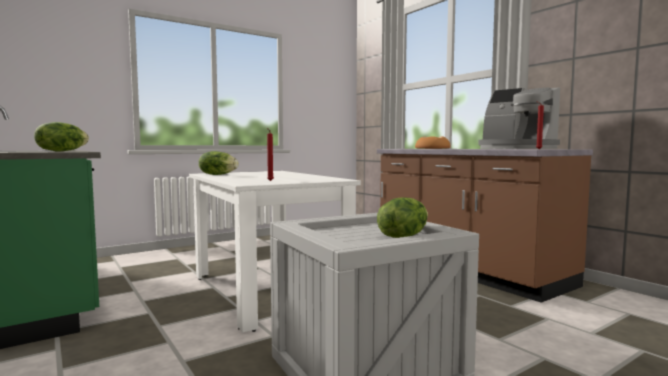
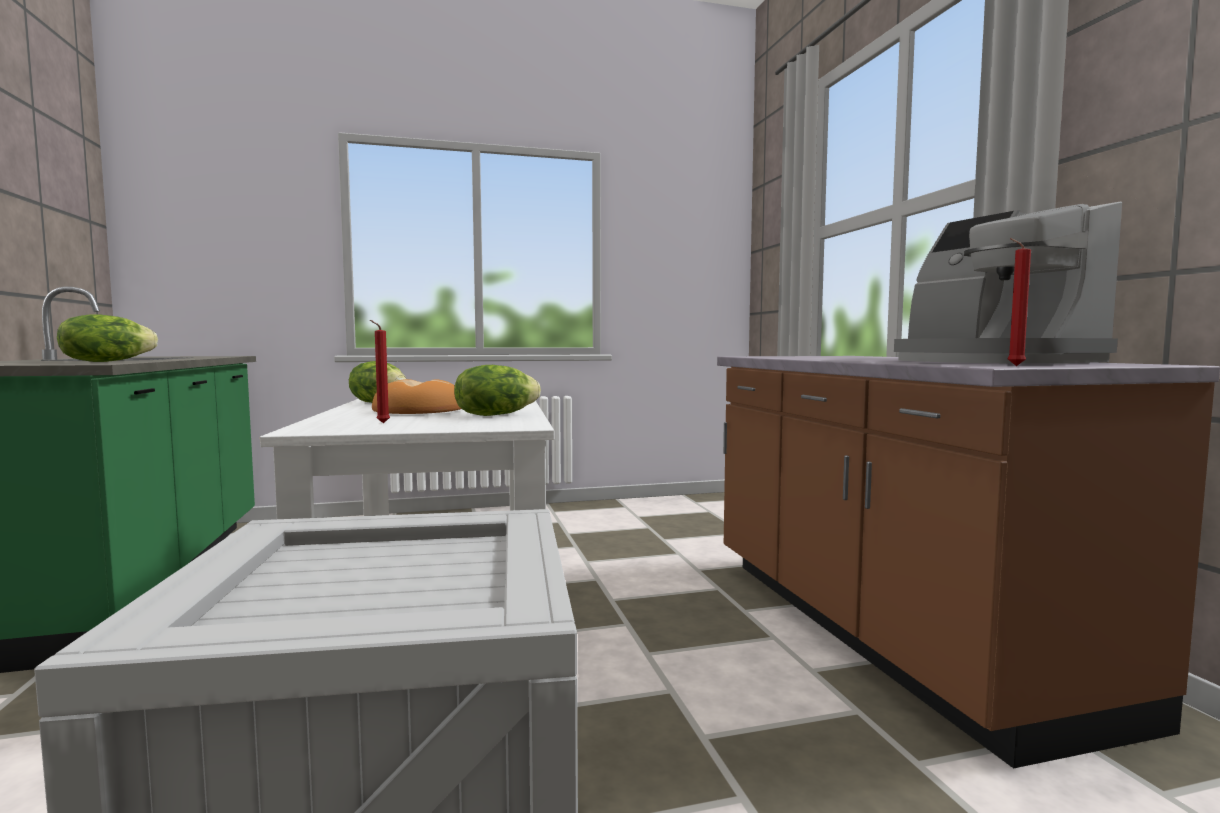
camera: 20 degrees right, 0 degrees up
(403, 236) = (429, 600): lettuce -> lettuce (495, 415)
(432, 148) = (837, 356): bread -> bread (419, 410)

